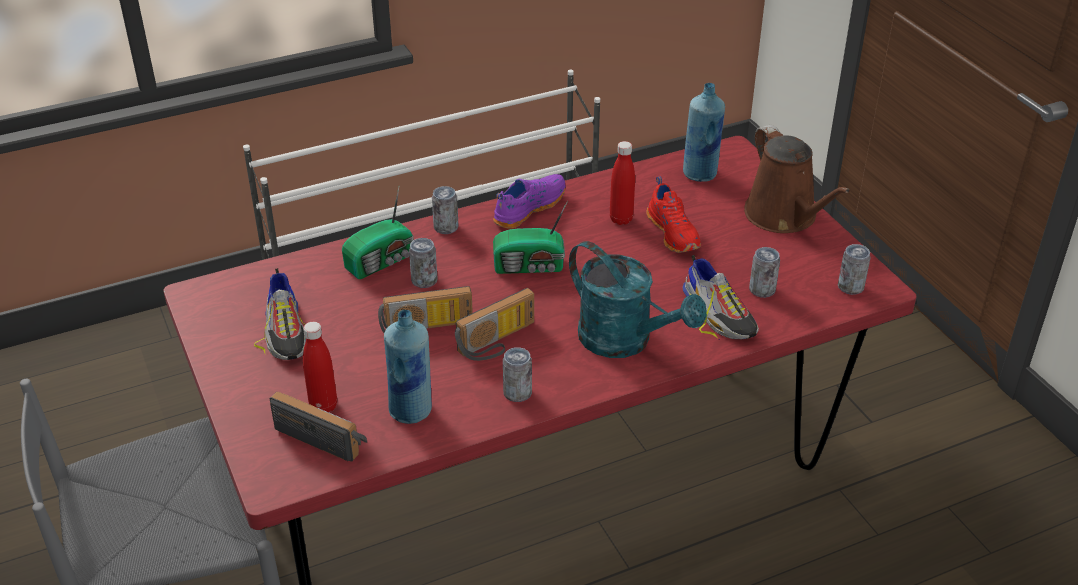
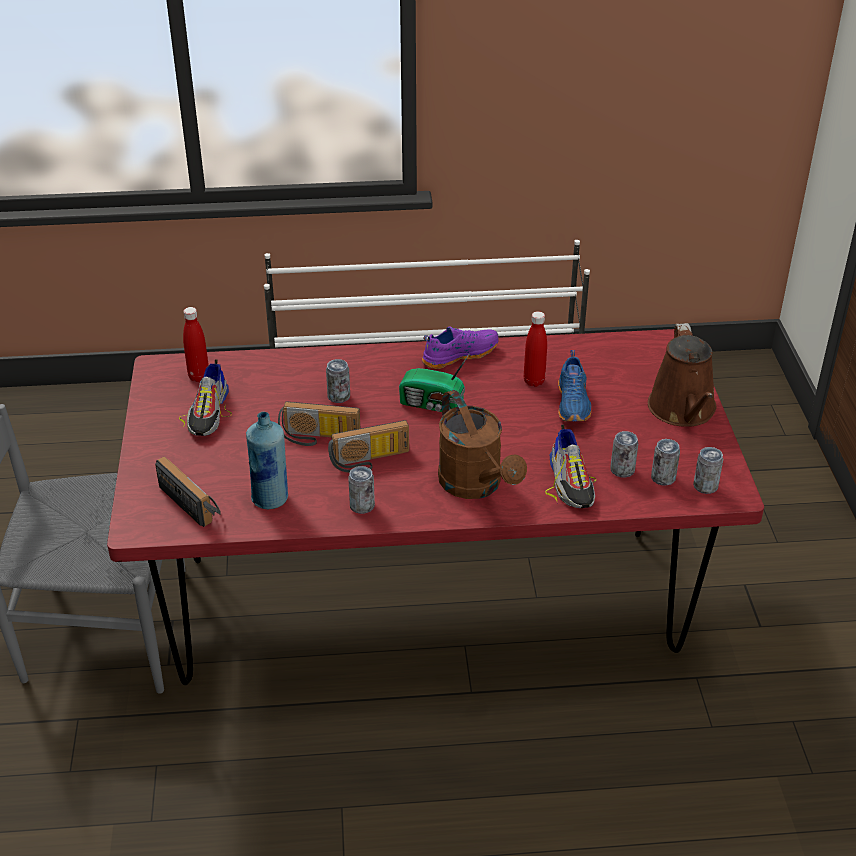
camera: 20 degrees right, 0 degrees up
(323, 406) = (205, 478): red bottle -> red bottle (199, 377)
(382, 262) = (314, 373): radio -> none
(446, 228) = (381, 356): can -> can (663, 478)
(626, 341) = (476, 486): turquoise watering can -> brown watering can
(674, 233) = (574, 403): red shoe -> blue shoe
(700, 174) = (629, 356): blue bottle -> none

